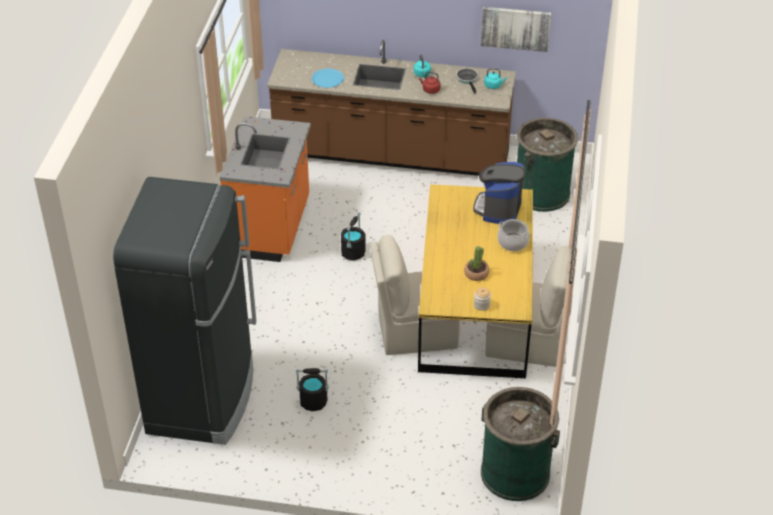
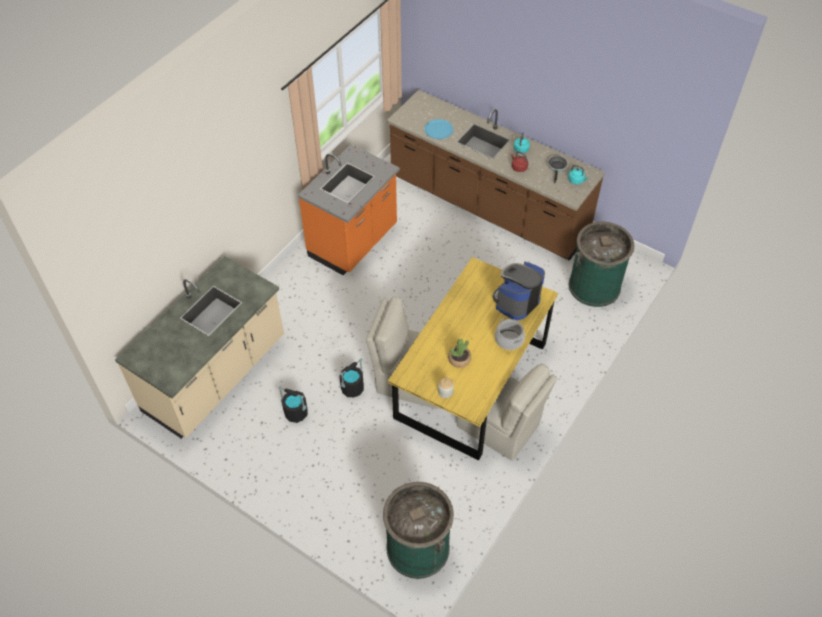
camera: 25 degrees right, 10 degrees up
(202, 398) = (216, 375): black fridge -> beige counter
(353, 253) = (404, 287): black bucket -> black bucket (352, 388)
(515, 28) = (612, 134): picture -> none

